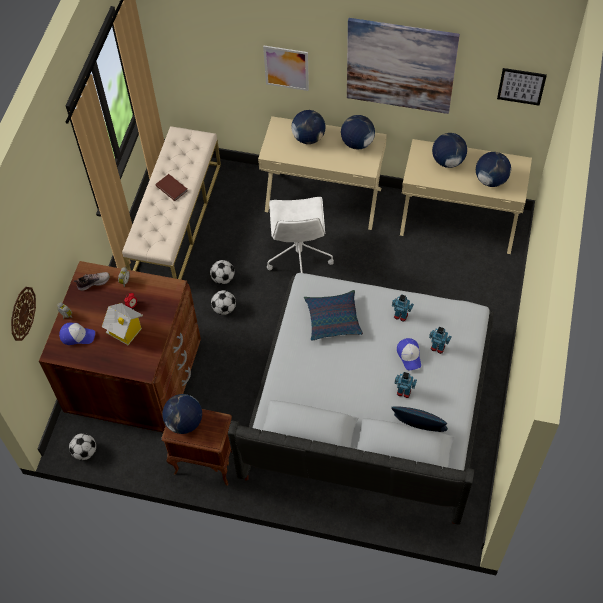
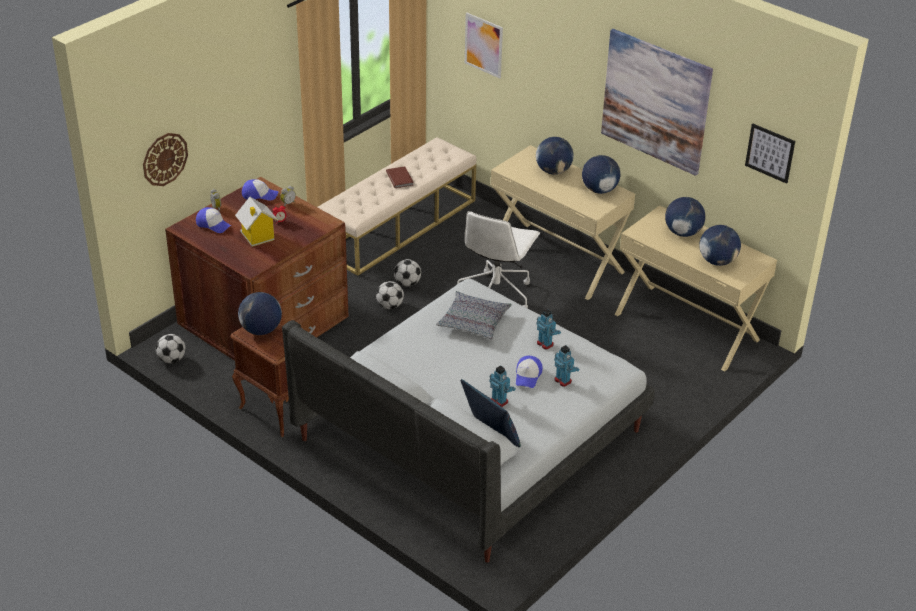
camera: 25 degrees right, 20 degrees down
(93, 282) = (259, 194): shoe -> cap
(286, 68) = (551, 84): picture -> picture (483, 45)
(333, 319) = (473, 322): blue pillow -> grey pillow

